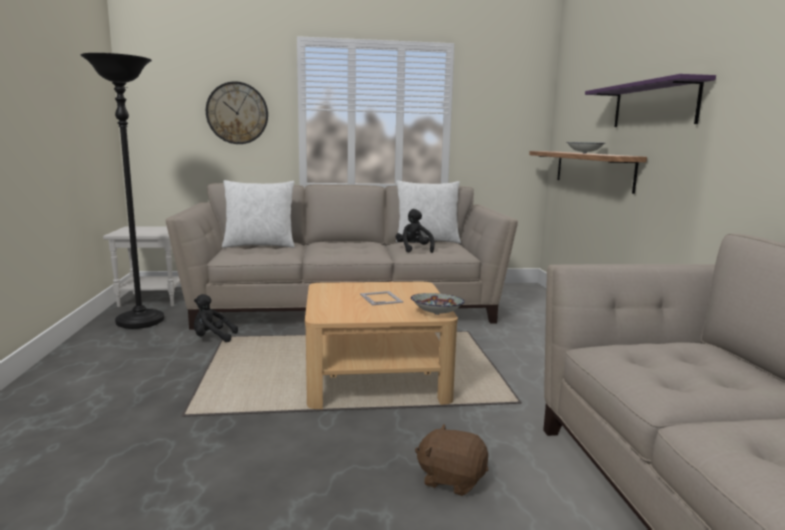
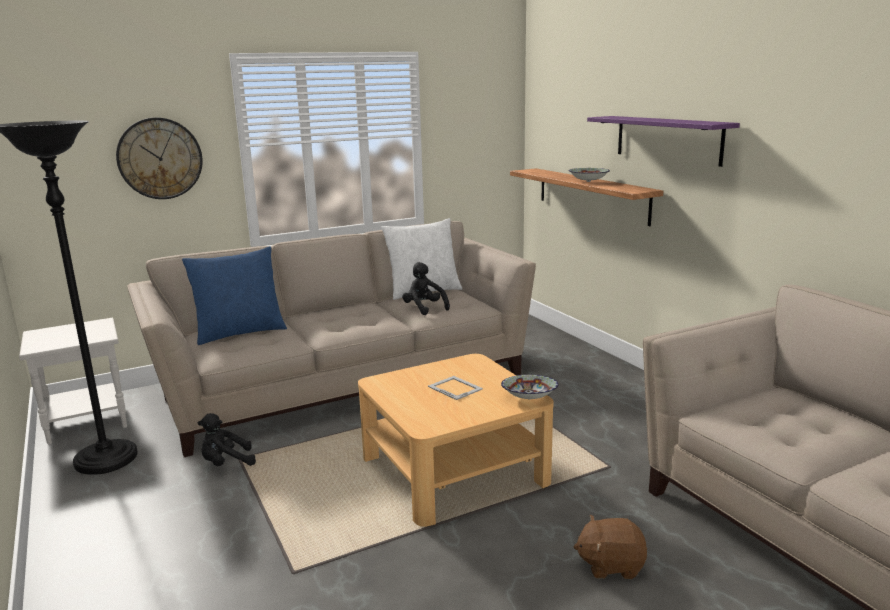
camera: 20 degrees left, 5 degrees up
(259, 245) = (240, 333): white pillow -> blue pillow

